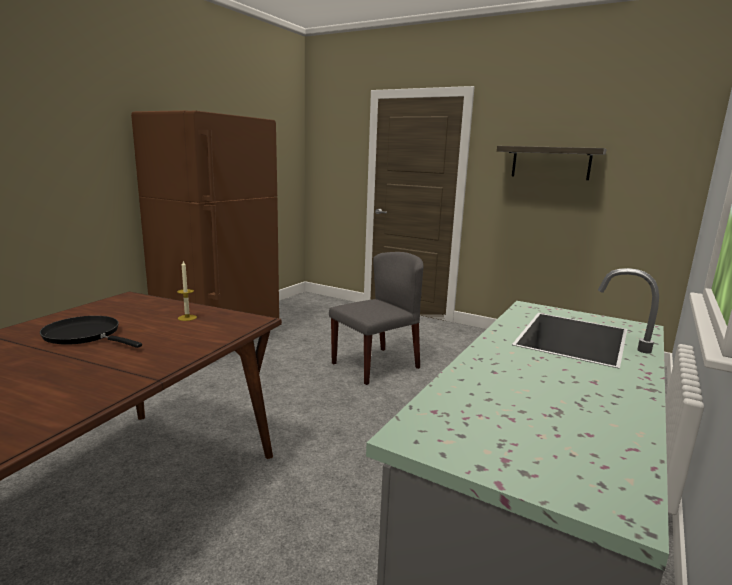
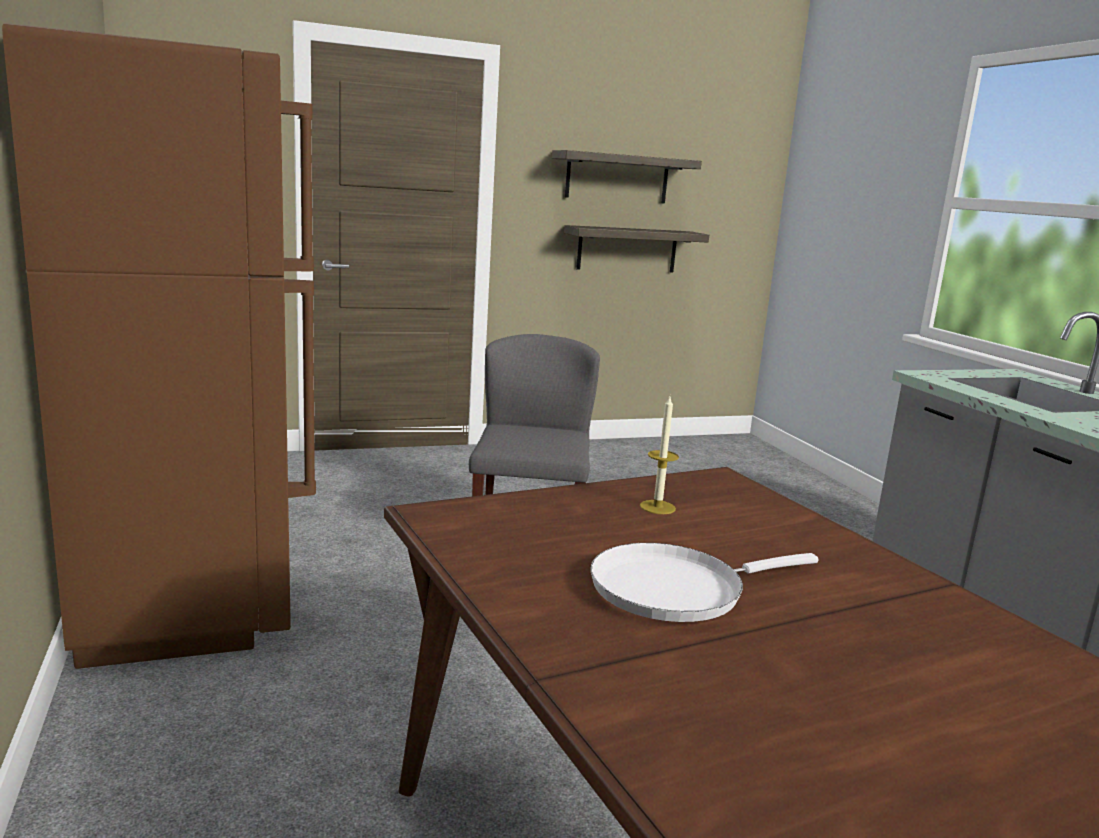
camera: 50 degrees left, 0 degrees up
(85, 335) = (675, 589): black frying pan -> white frying pan
(557, 212) = (627, 249): none -> shelf

